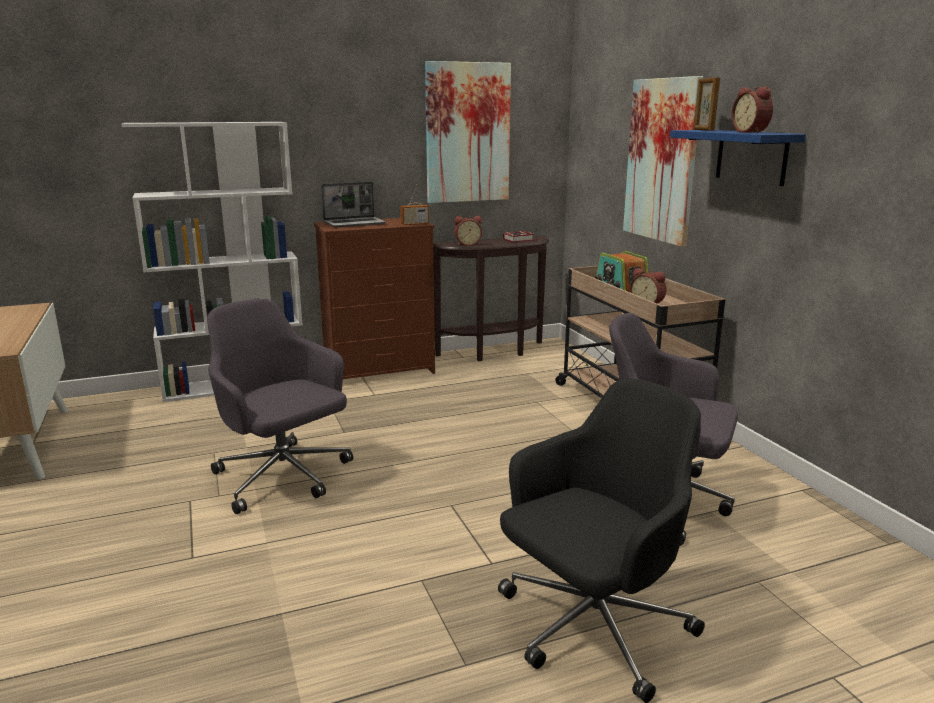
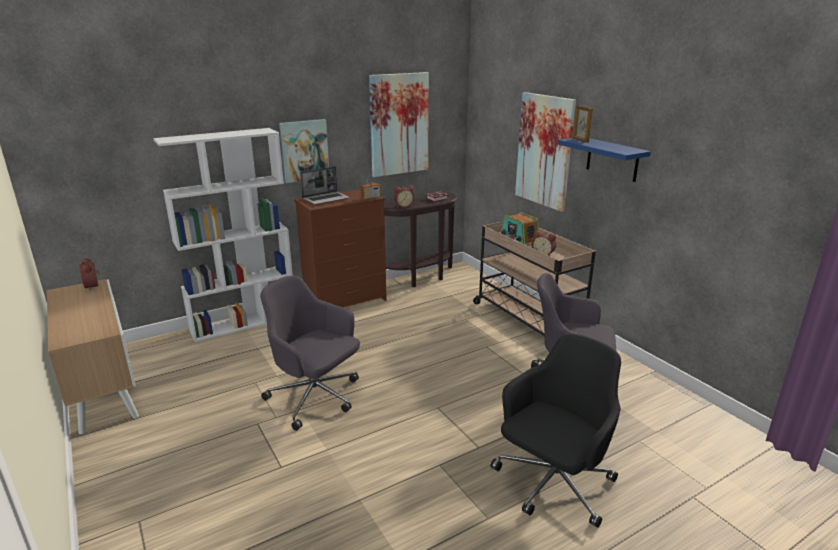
camera: 10 degrees left, 5 degrees up
(331, 158) = (304, 150): none -> picture
(751, 132) = (616, 148): alarm clock -> alarm clock (93, 286)

